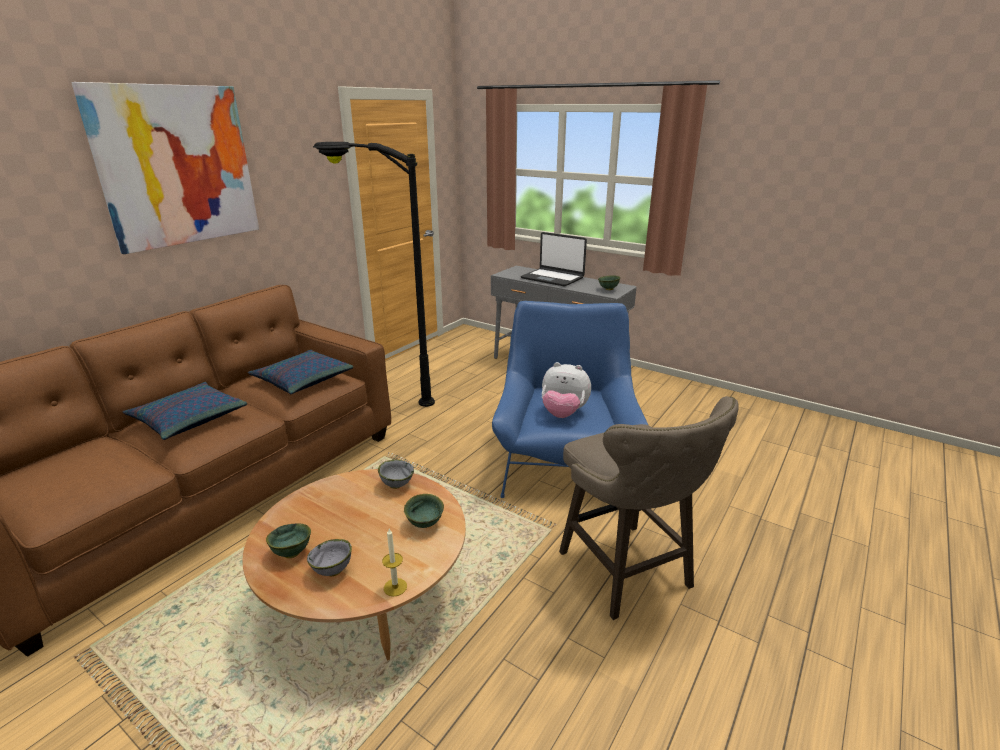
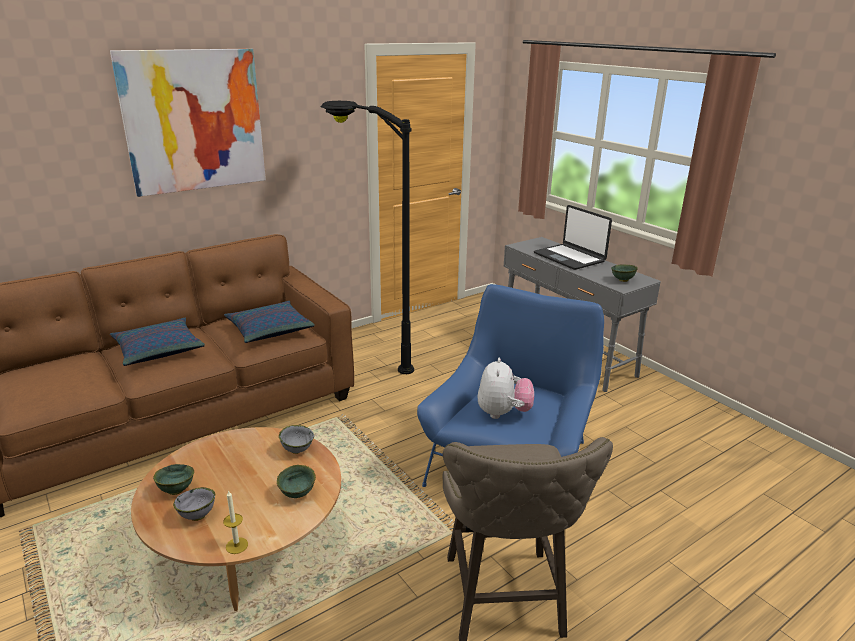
camera: 20 degrees right, 0 degrees up
(563, 414) = (503, 413): plush toy -> plush toy turned 120 degrees counterclockwise

